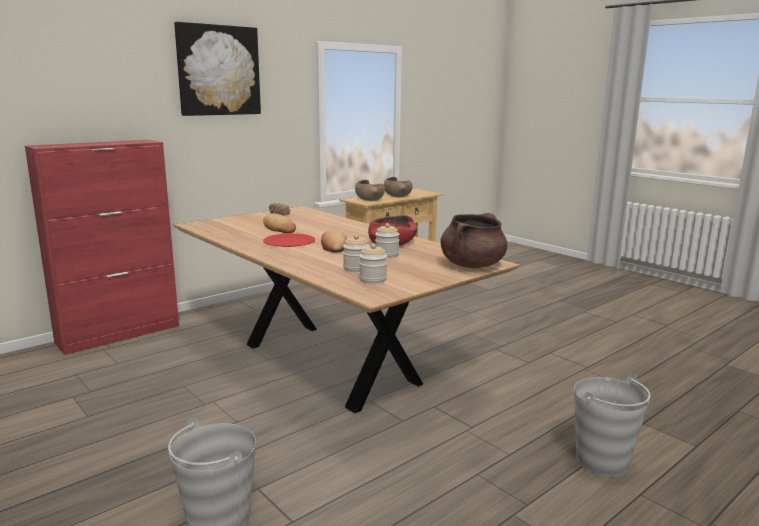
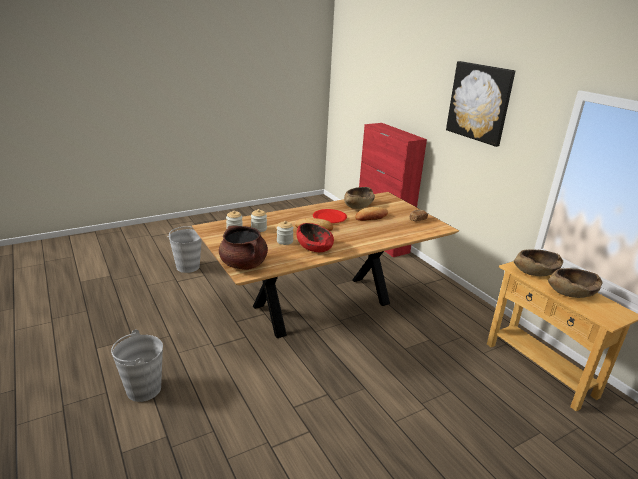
camera: 100 degrees right, 10 degrees up
(236, 233) = (358, 205): none -> brown bowl

